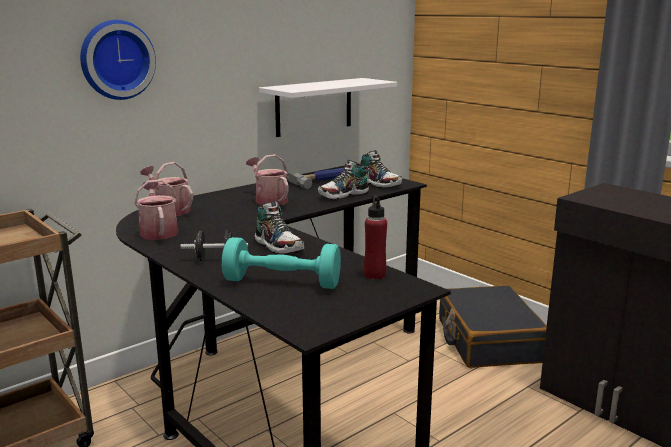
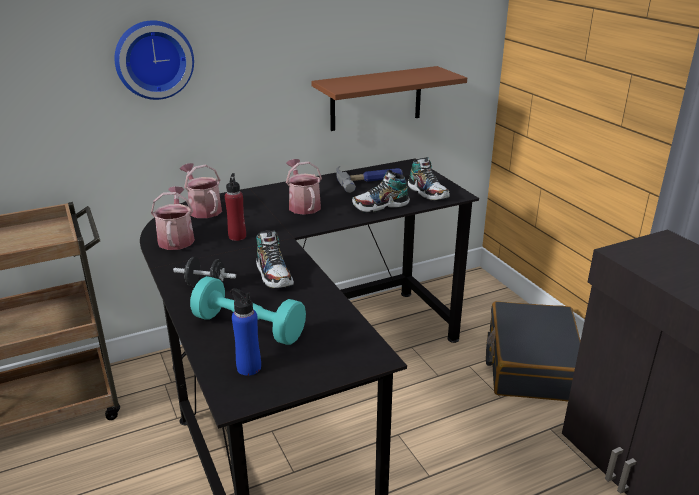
camera: 15 degrees right, 10 degrees up
(304, 308) = (249, 367): none -> blue bottle
(314, 106) = (376, 98): white shelf -> brown shelf
(375, 275) = (343, 330): red bottle -> red bottle (237, 236)

